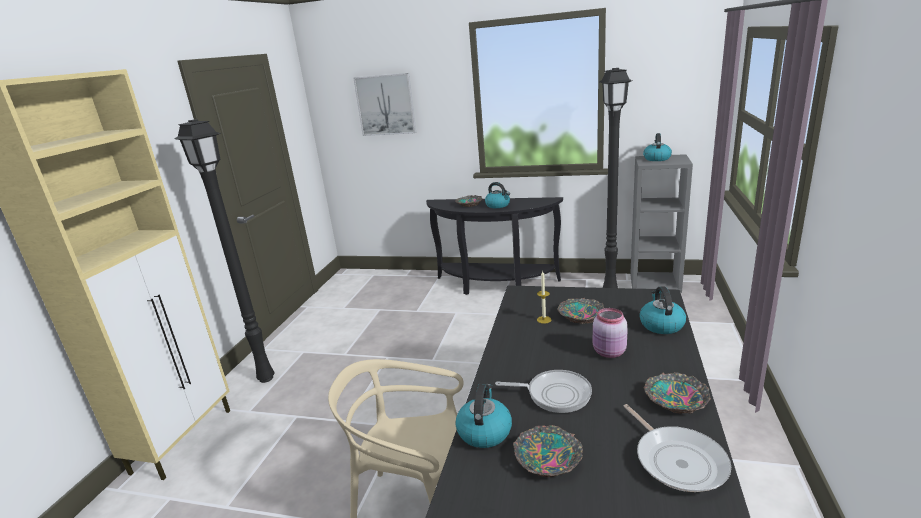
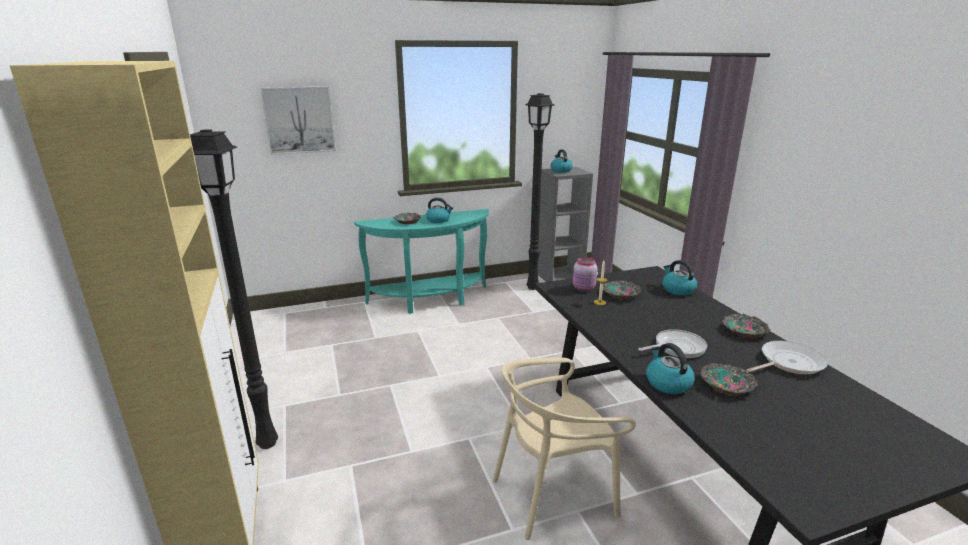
camera: 35 degrees left, 0 degrees up
(495, 286) = (431, 301): black console table -> turquoise console table
(609, 352) = (671, 313): pink jar -> pink jar (584, 288)
(677, 460) = (788, 362): frying pan -> frying pan turned 60 degrees counterclockwise

